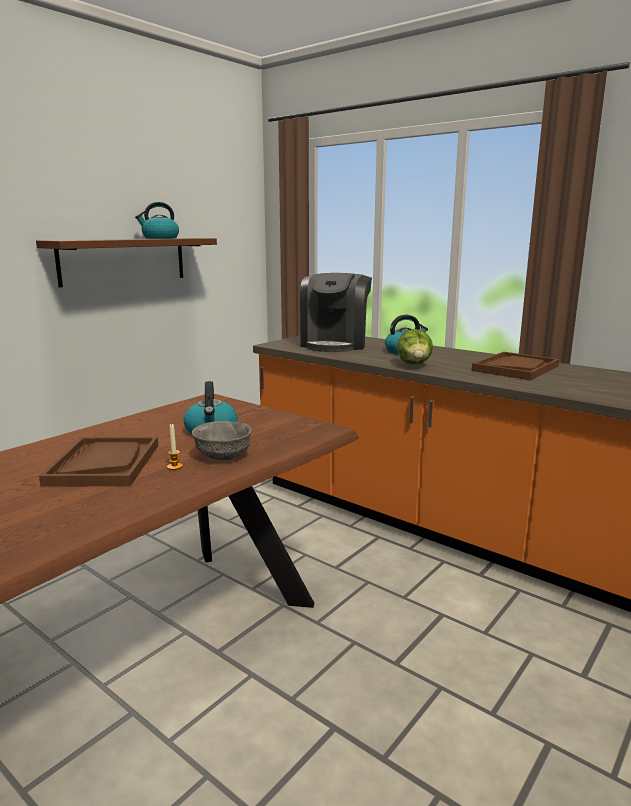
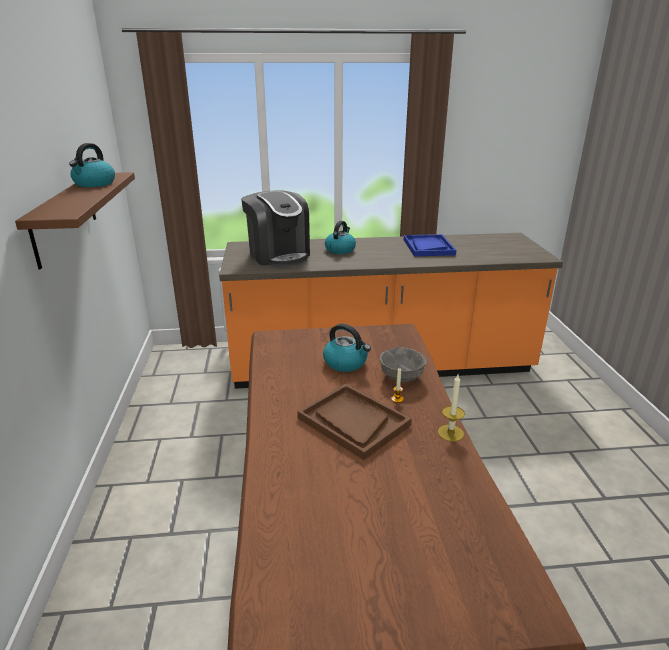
camera: 45 degrees left, 10 degrees up
(140, 506) = (450, 433): none -> candle
(414, 365) = (377, 261): lettuce -> none
(515, 368) = (428, 247): brown tray -> blue tray

